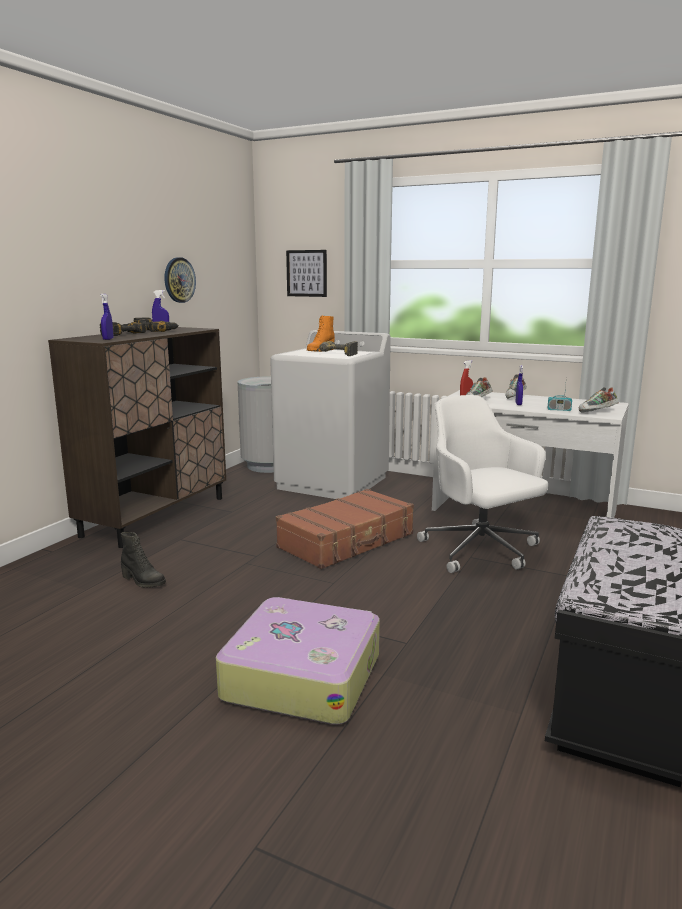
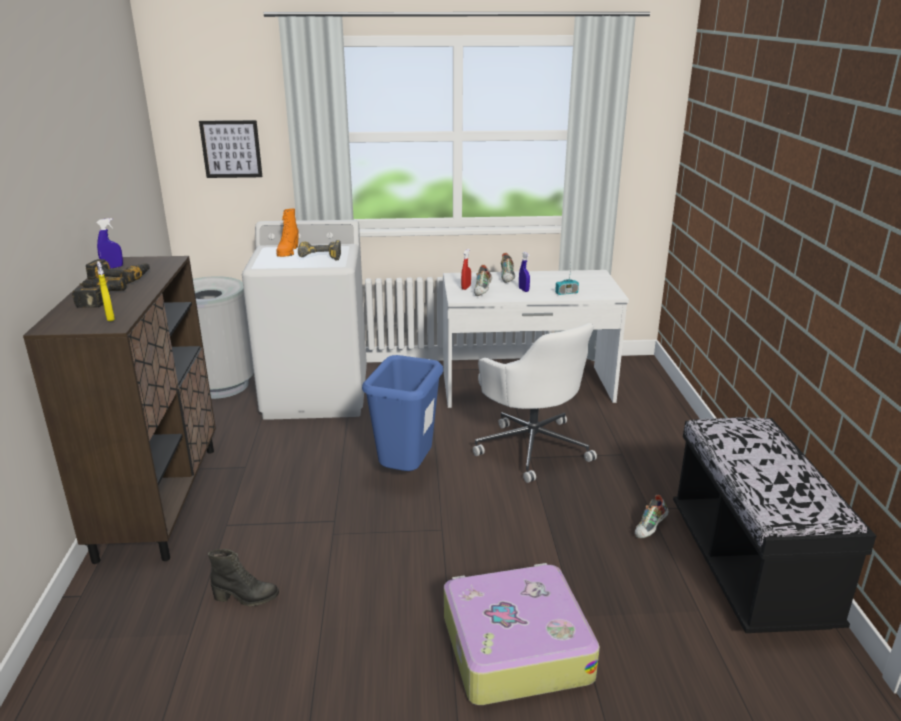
camera: 30 degrees left, 10 degrees up
(108, 339) = (110, 318): blue spray bottle -> yellow spray bottle
(179, 280) = (104, 192): wall clock -> none
(347, 541) = (406, 472): brown suitcase -> blue trash can
(481, 550) = (532, 447): white office chair -> white office chair turned 150 degrees counterclockwise
(597, 412) = (599, 290): shoe -> shoe (650, 529)

